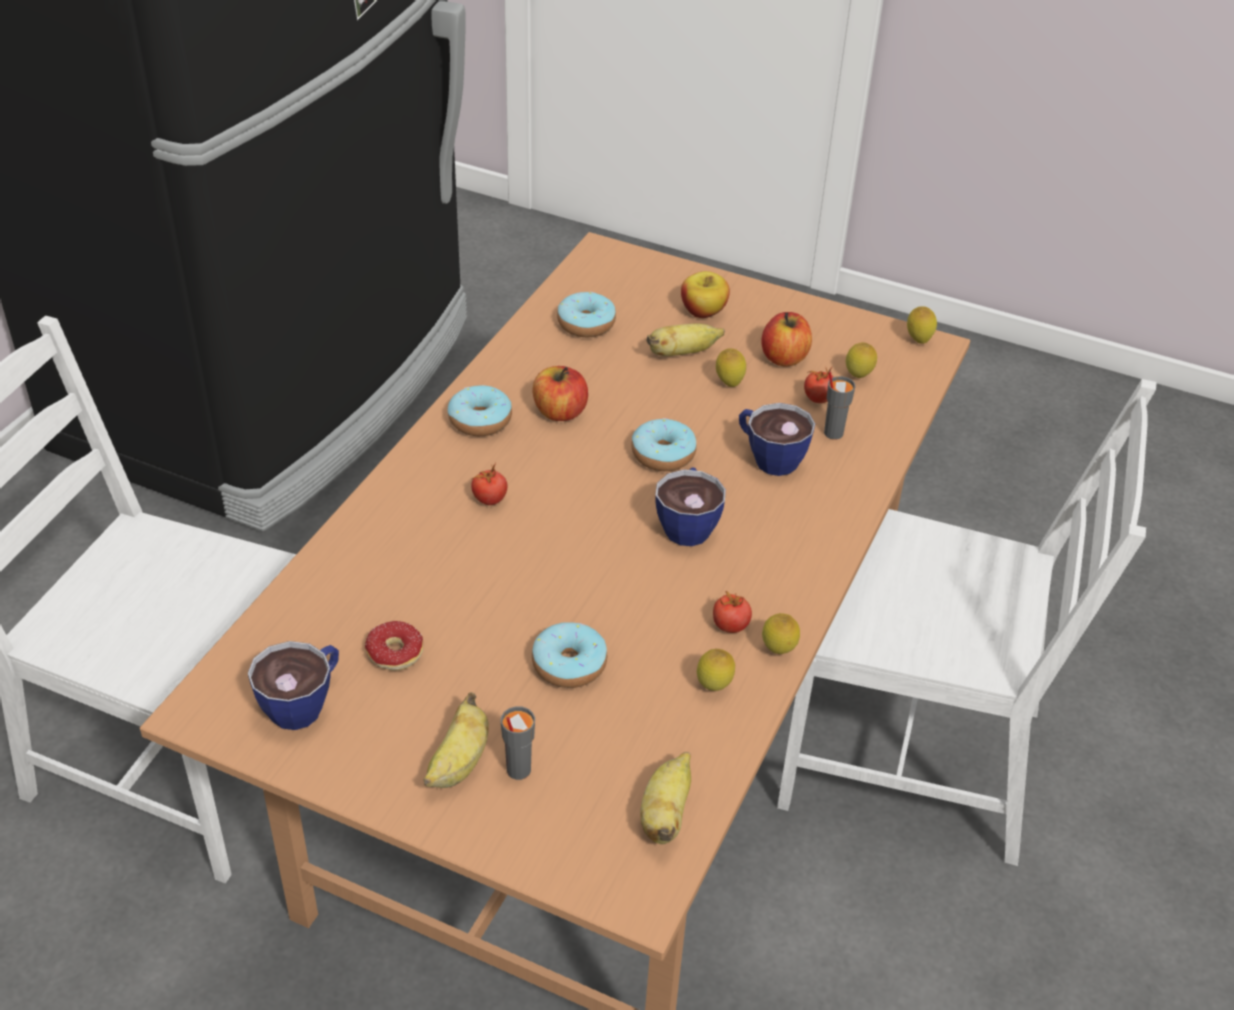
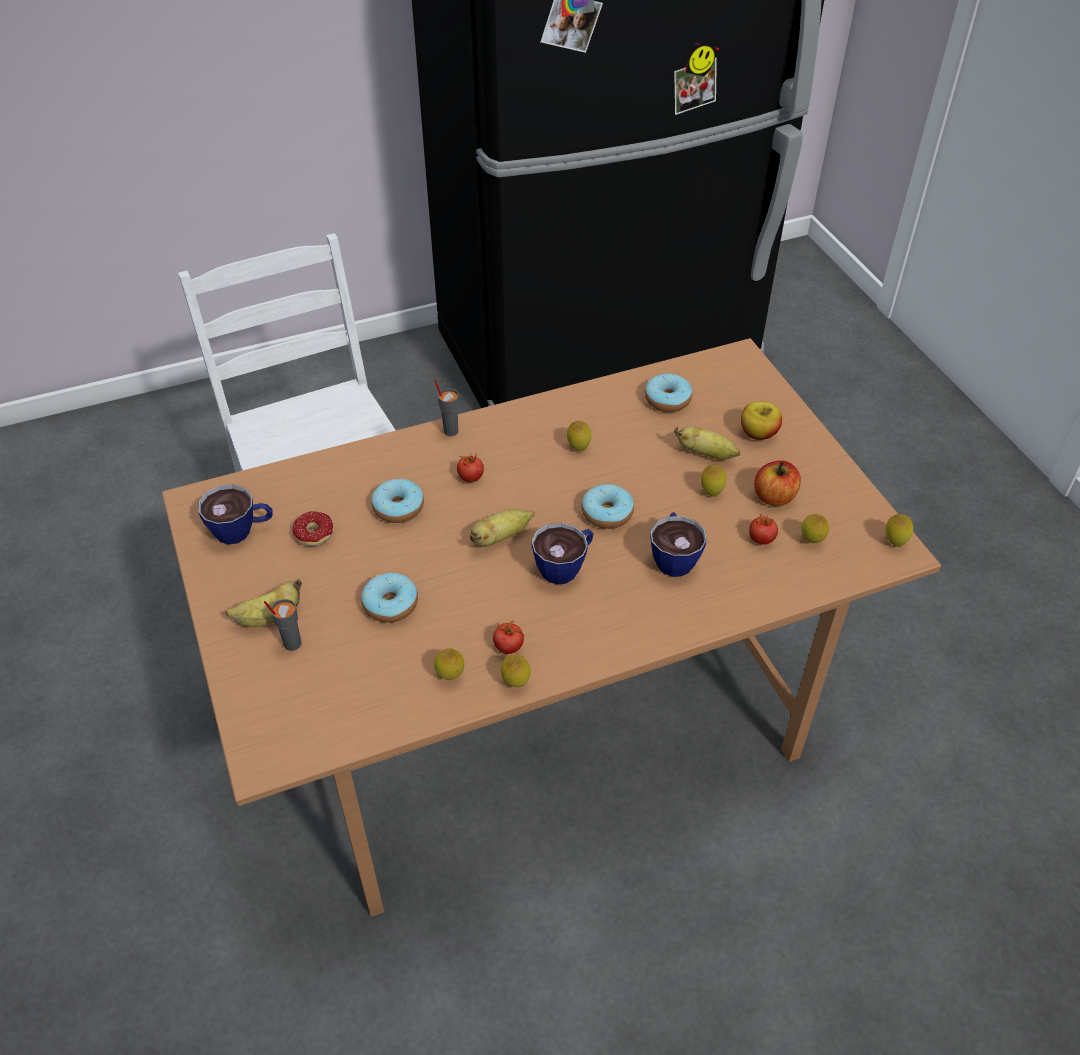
camera: 45 degrees right, 5 degrees up
(480, 421) = (525, 426): donut -> donut (398, 508)
(560, 412) = (578, 448): apple -> lemon
(665, 814) = (331, 727): banana -> banana (500, 537)
(832, 433) = (740, 568): grey cup -> grey cup (450, 430)
(915, 754) = (747, 852): white chair -> none

